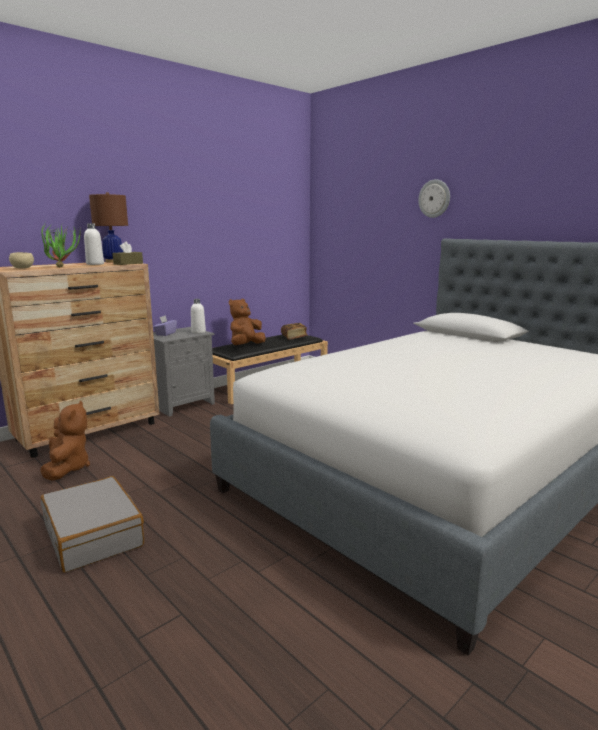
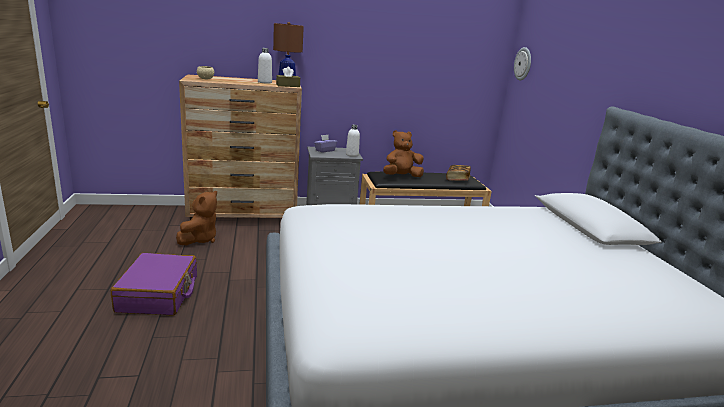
camera: 30 degrees right, 5 degrees up
(61, 267) = (232, 82): potted plant -> none
(94, 535) = (159, 294): grey suitcase -> purple suitcase
(434, 198) = (618, 57): wall clock -> wall clock (523, 64)

